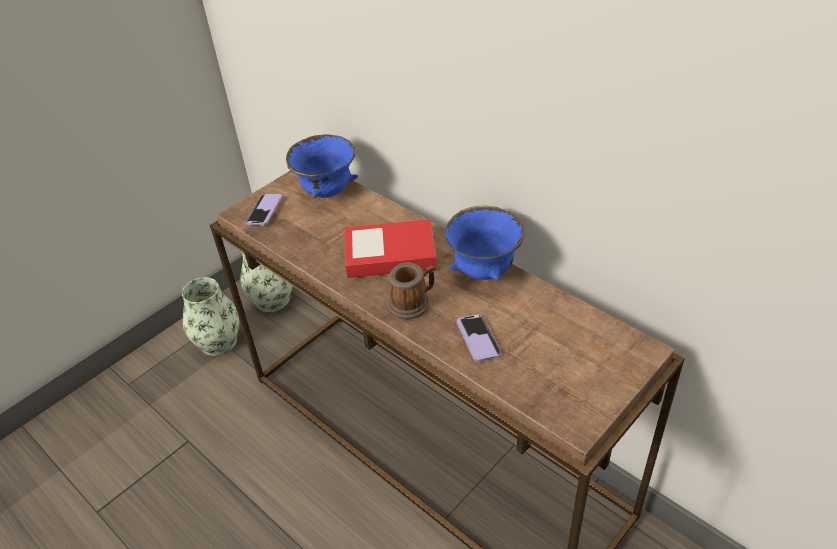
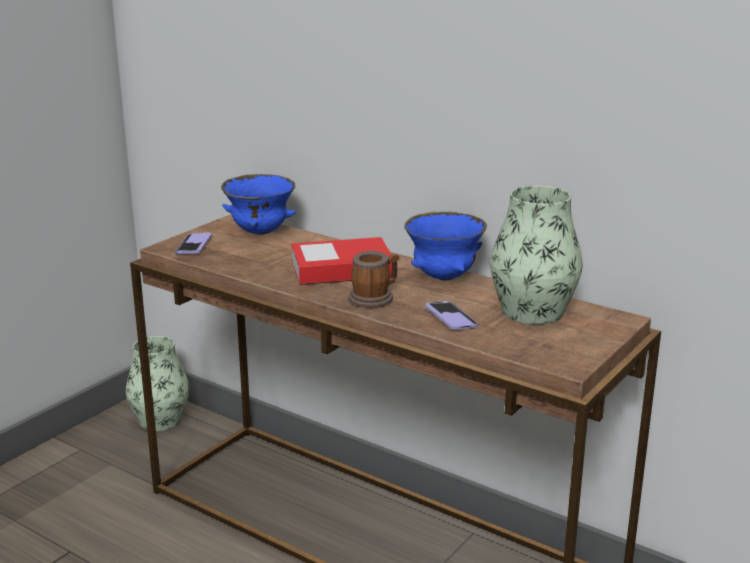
camera: 10 degrees left, 20 degrees down
(218, 342) = (97, 459): vase -> vase (532, 311)

